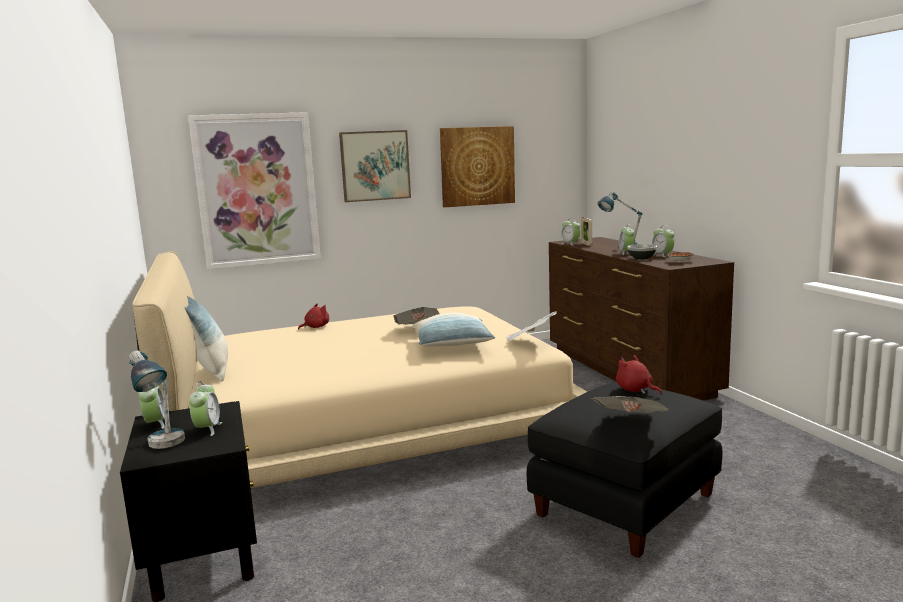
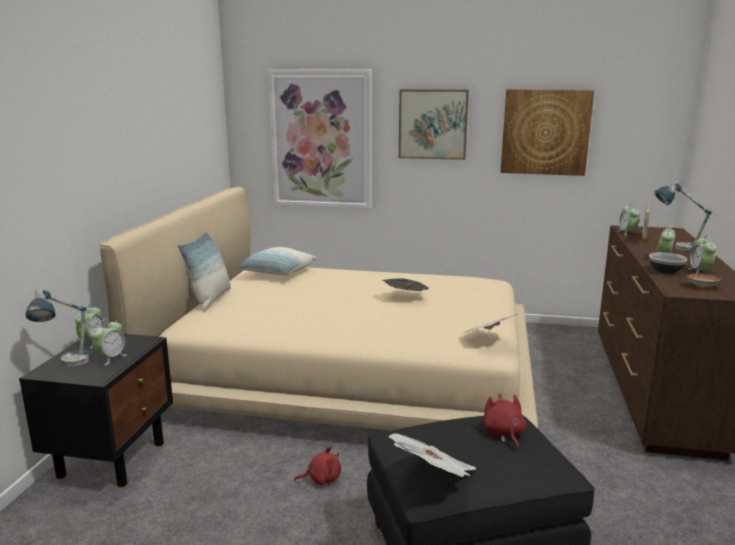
camera: 30 degrees right, 5 degrees up
(315, 327) = (334, 274): red plush toy -> red plush toy (321, 479)
(453, 345) = (410, 324): pillow -> pillow (277, 273)

